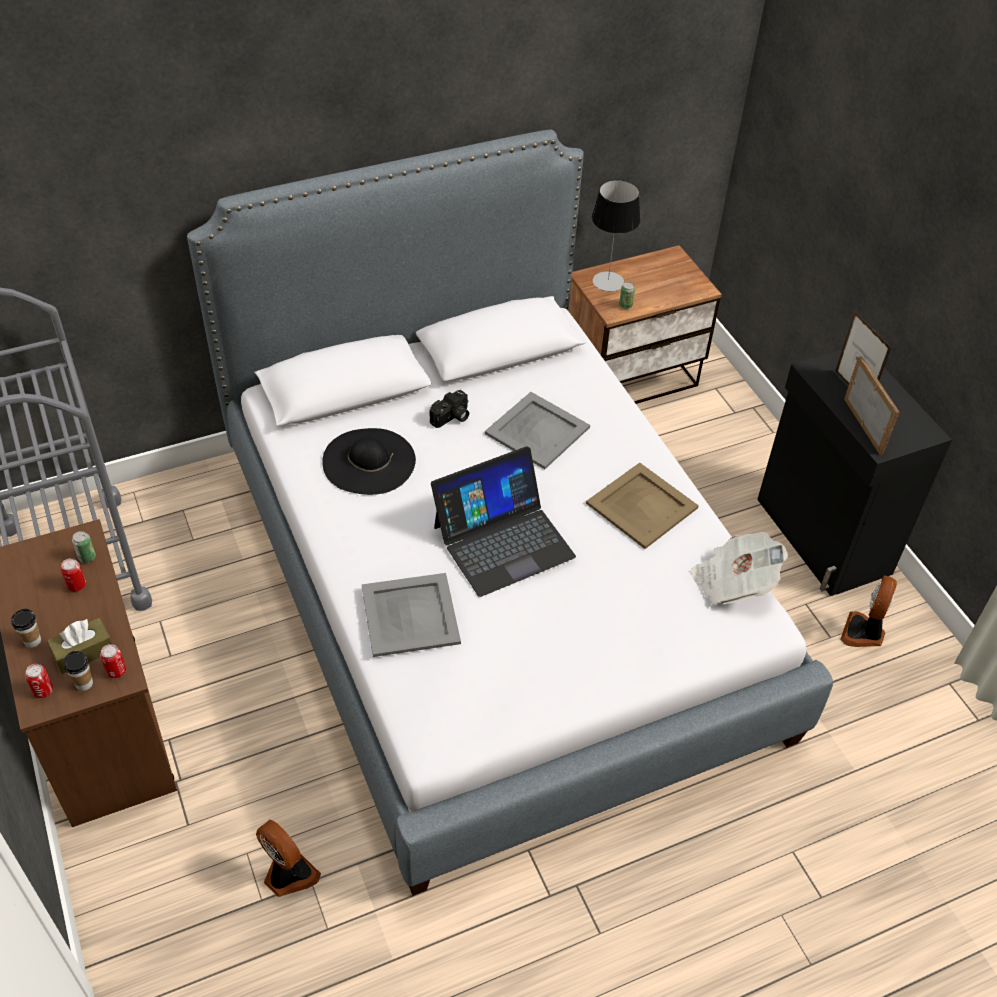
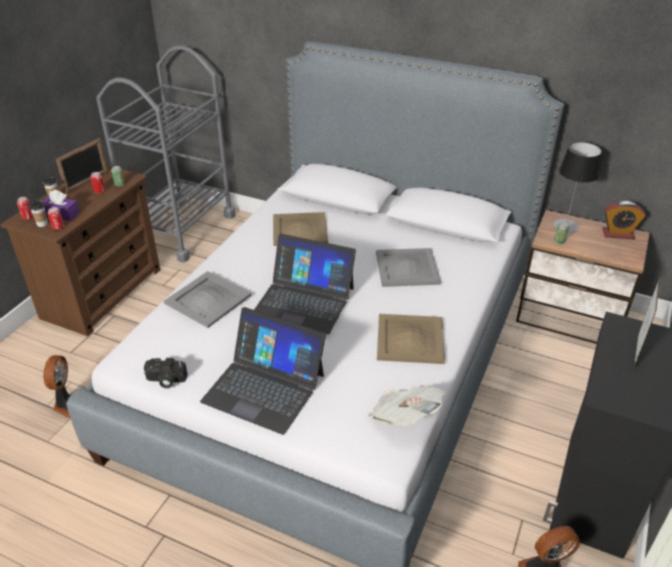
camera: 50 degrees right, 10 degrees down
(83, 652) = (61, 214): brown tissue box -> purple tissue box
(369, 461) = (299, 229): black hat -> beige tray
(451, 418) = (370, 236): camera -> camera (165, 380)
(597, 655) = (264, 387): none -> laptop
(659, 263) = (618, 234): none -> alarm clock
(863, 426) = (609, 377): picture frame -> picture frame (87, 182)

